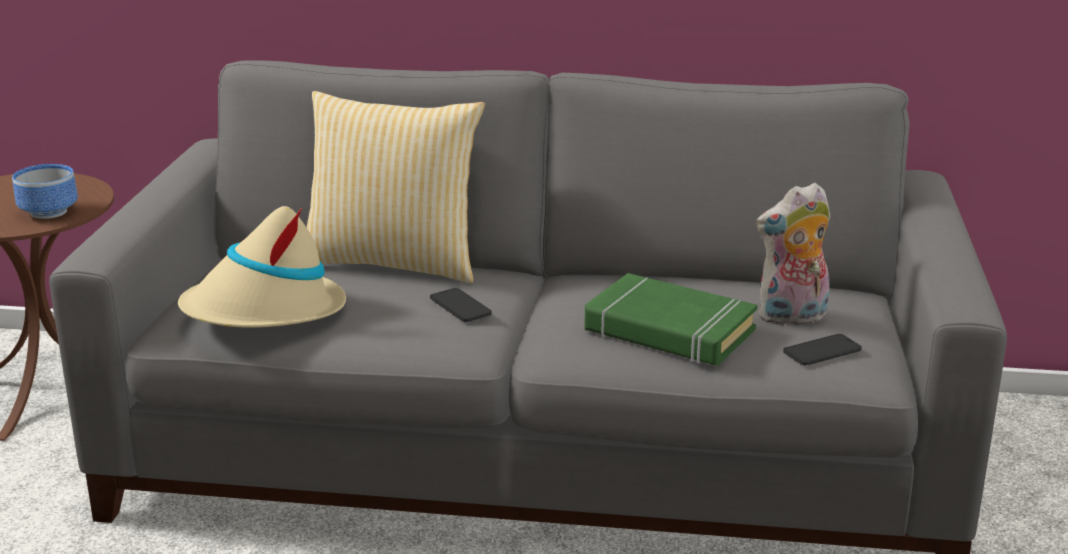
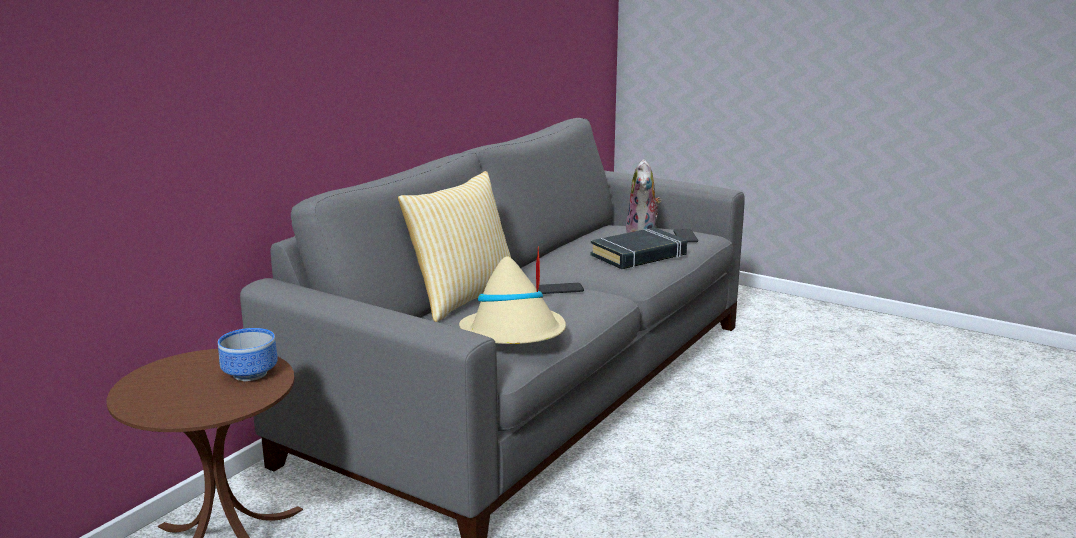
camera: 65 degrees left, 5 degrees down
(668, 331) = (639, 255): green book -> black book

